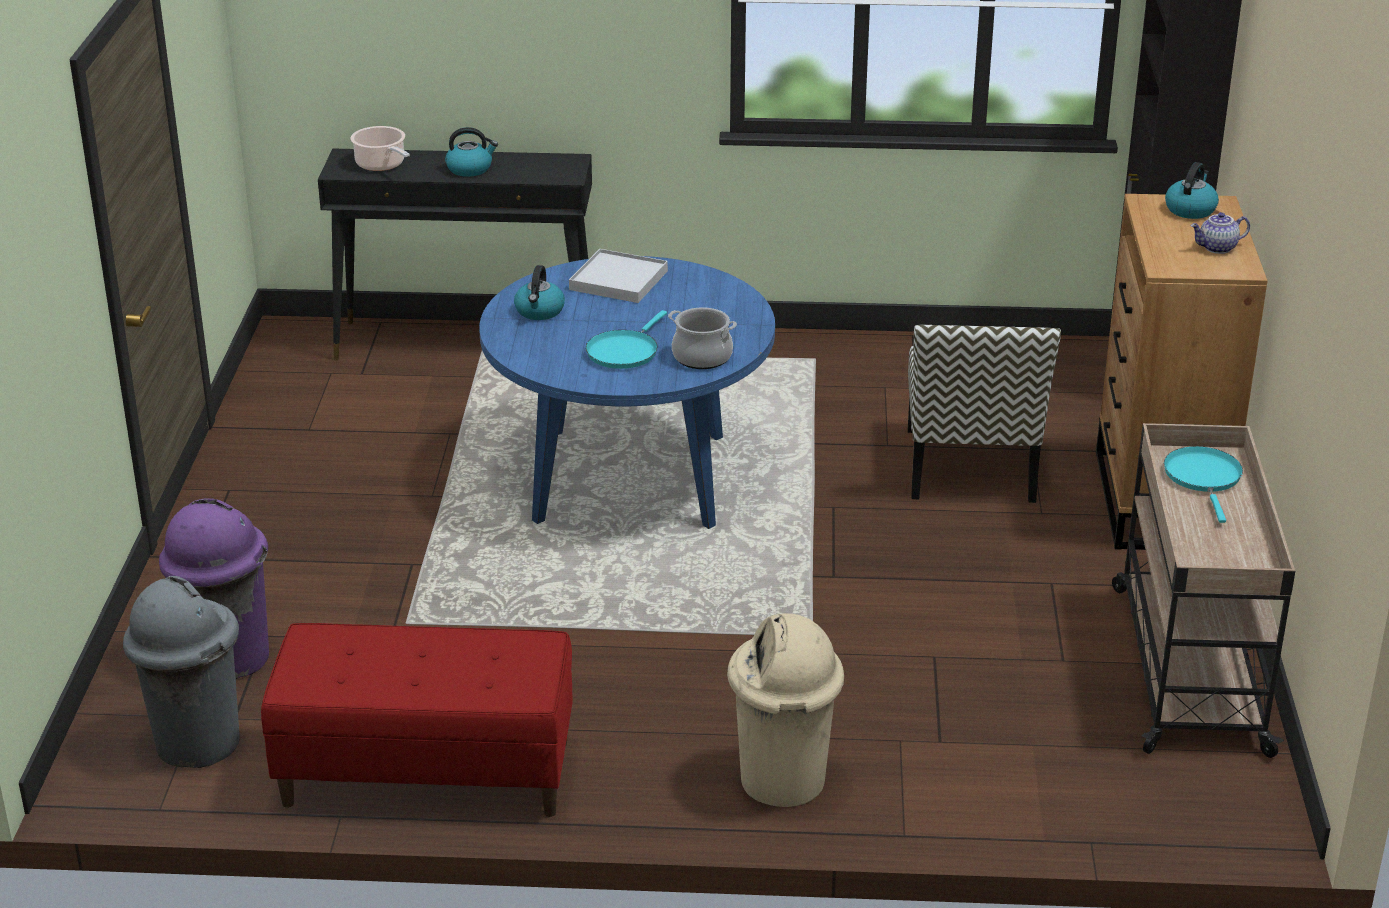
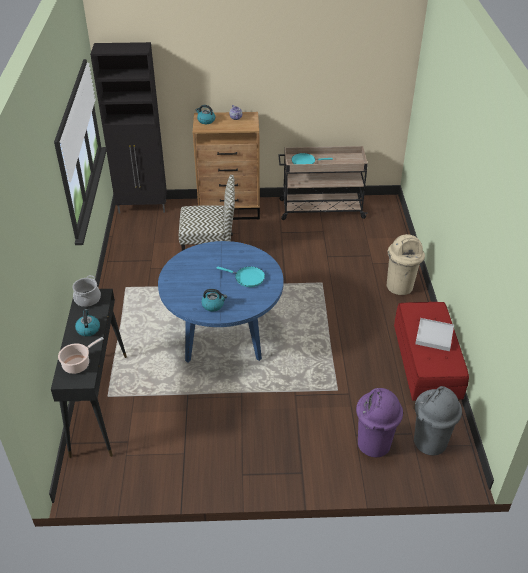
camera: 95 degrees left, 10 degrees up
(618, 280) = (183, 284): white tray -> white tray (434, 336)
(702, 357) = (250, 257): cooking pot -> cooking pot (87, 299)

